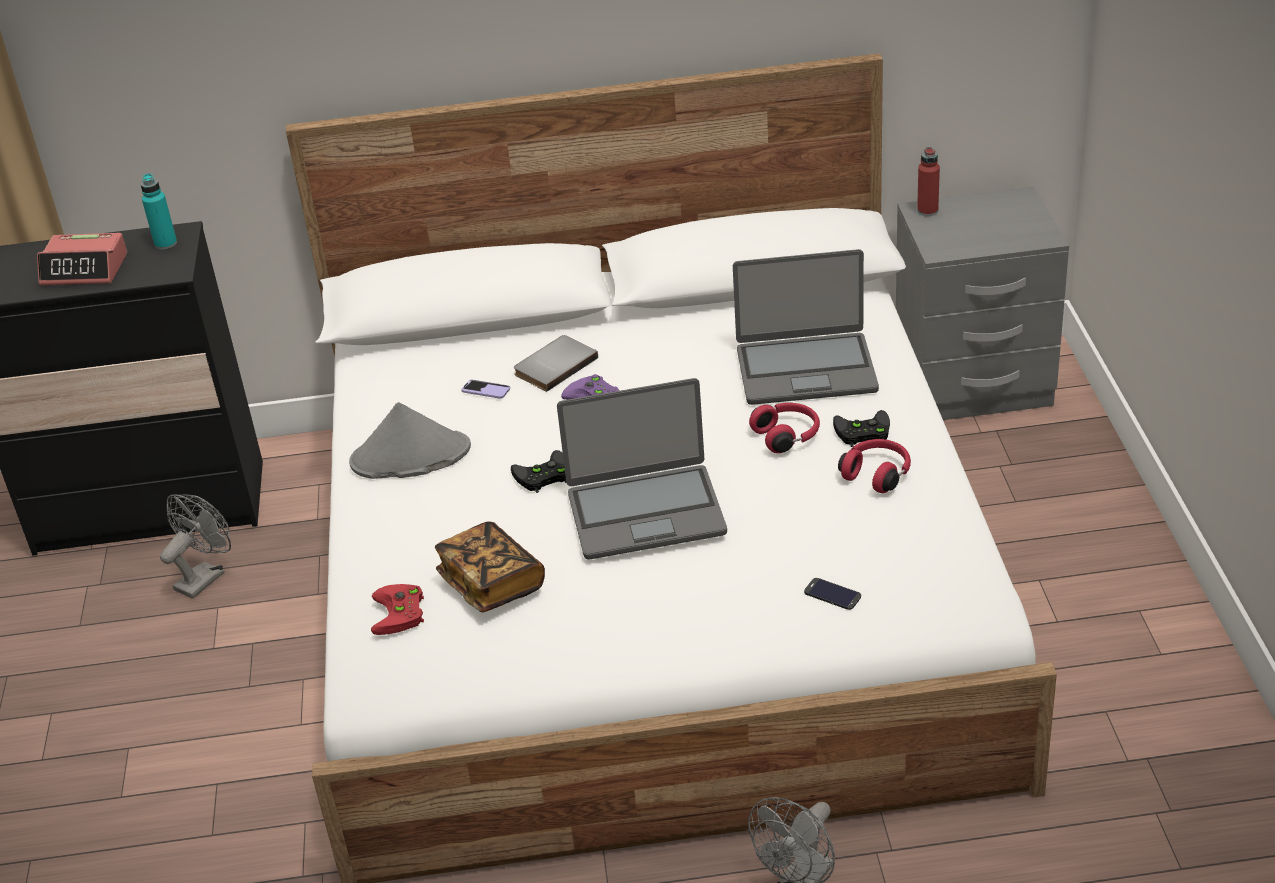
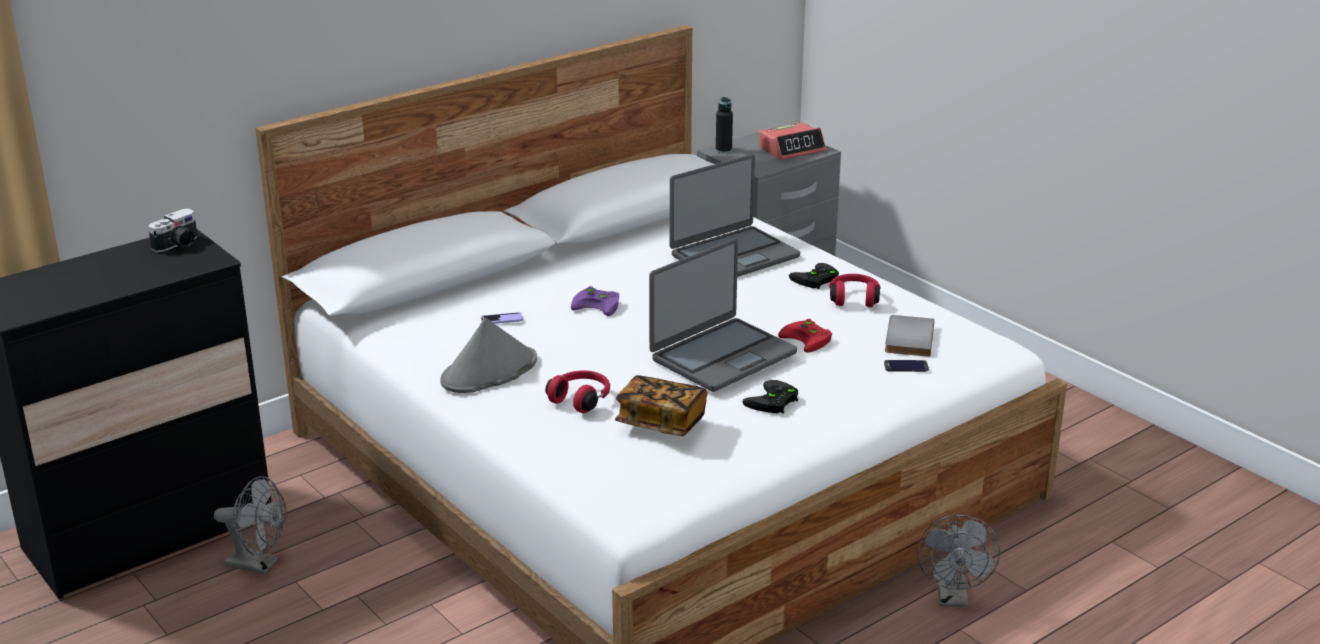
camera: 35 degrees left, 10 degrees down
(85, 269) = (119, 275): alarm clock -> alarm clock (792, 149)
(166, 244) = (178, 245): turquoise bottle -> camera
(205, 576) = (259, 564): grey fan -> grey fan turned 105 degrees clockwise
(400, 613) = (609, 460): red game controller -> red game controller (809, 339)
(542, 476) = (615, 356): black game controller -> black game controller (773, 402)
(554, 365) = (538, 294): grey book -> grey book (907, 338)
(787, 436) = (767, 293): red headphones -> red headphones (581, 399)
(927, 211) = (723, 150): red bottle -> black bottle

